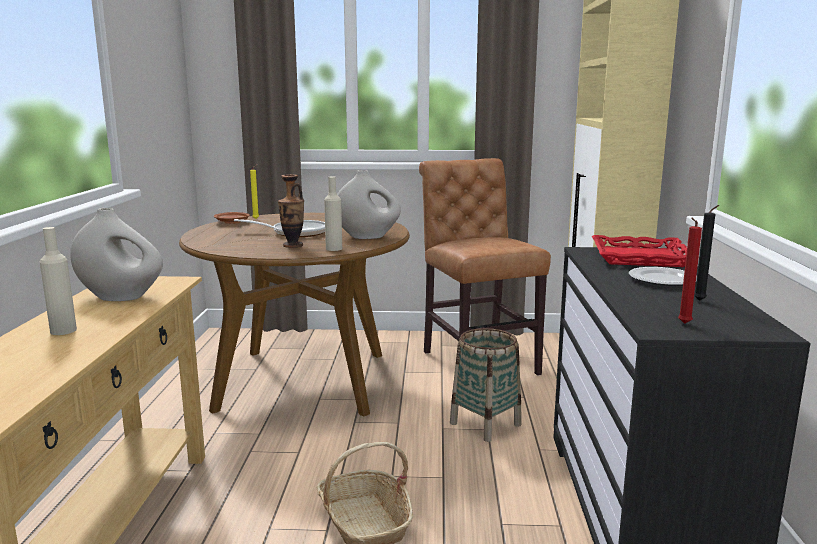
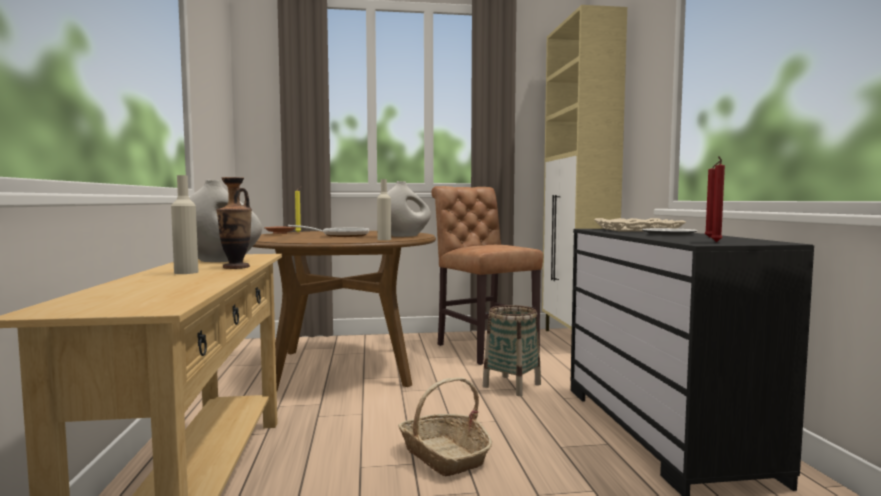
camera: 10 degrees left, 10 degrees down
(293, 245) = (347, 239): vase -> vase (236, 267)
(640, 258) = (637, 230): red tray -> beige tray
(700, 301) = (710, 237): black candle -> red candle

